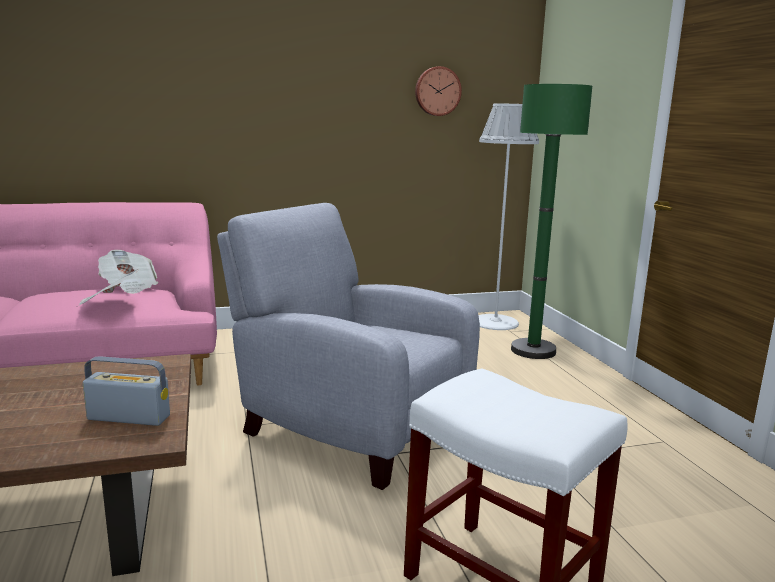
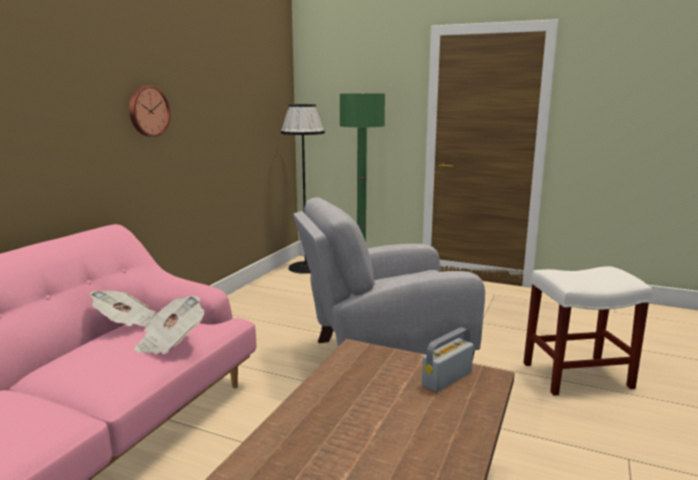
camera: 50 degrees left, 0 degrees up
(437, 91) = (250, 96): wall clock -> wall clock (148, 111)
(495, 322) = (305, 267): white floor lamp -> black floor lamp

